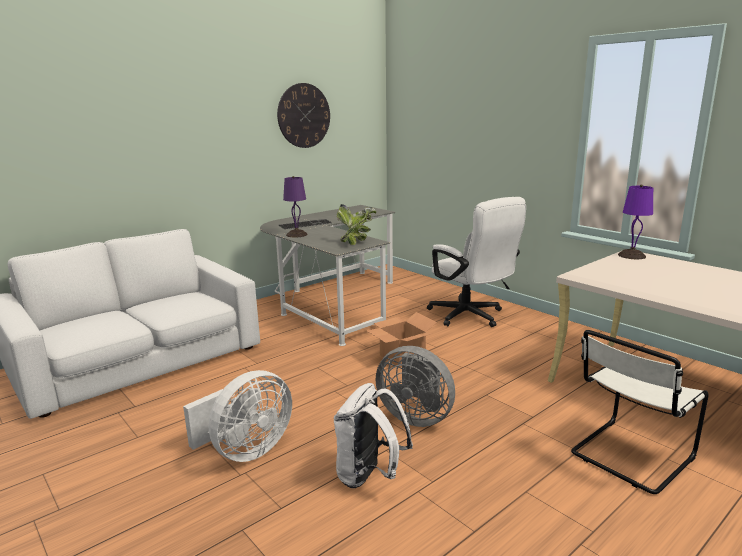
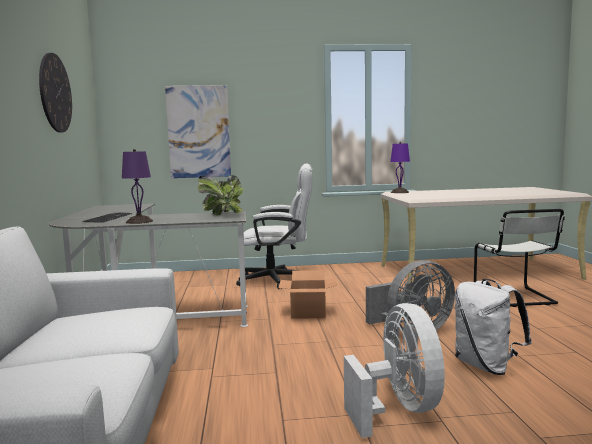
camera: 55 degrees left, 10 degrees down
(454, 143) = (198, 132): none -> picture

